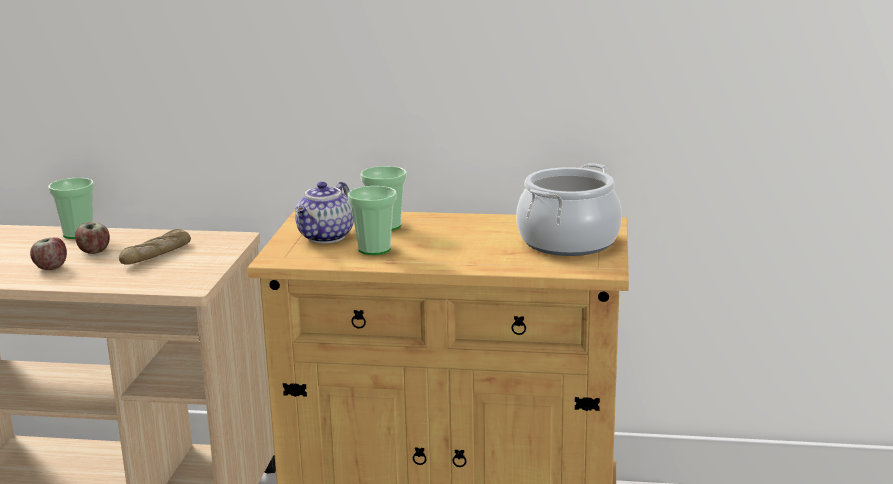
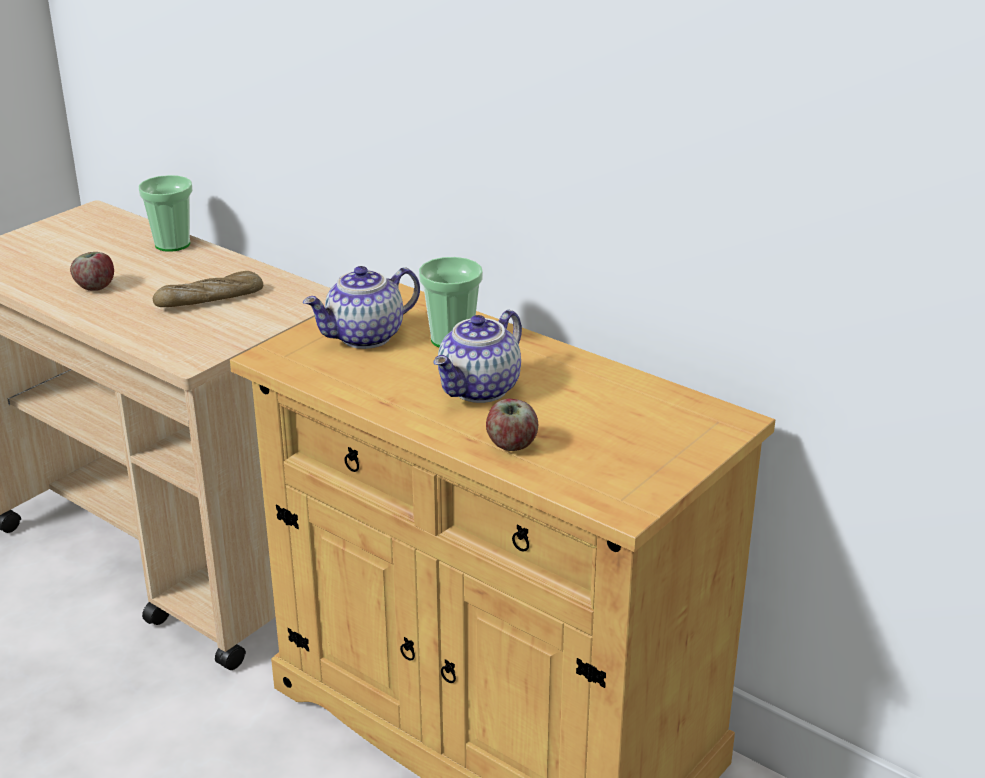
camera: 30 degrees right, 10 degrees up
(94, 252) = (158, 276): apple -> apple (511, 445)
(374, 249) = (393, 375): cup -> none
(441, 243) = (480, 390): none -> teapot
(568, 242) = (639, 440): cooking pot -> none

